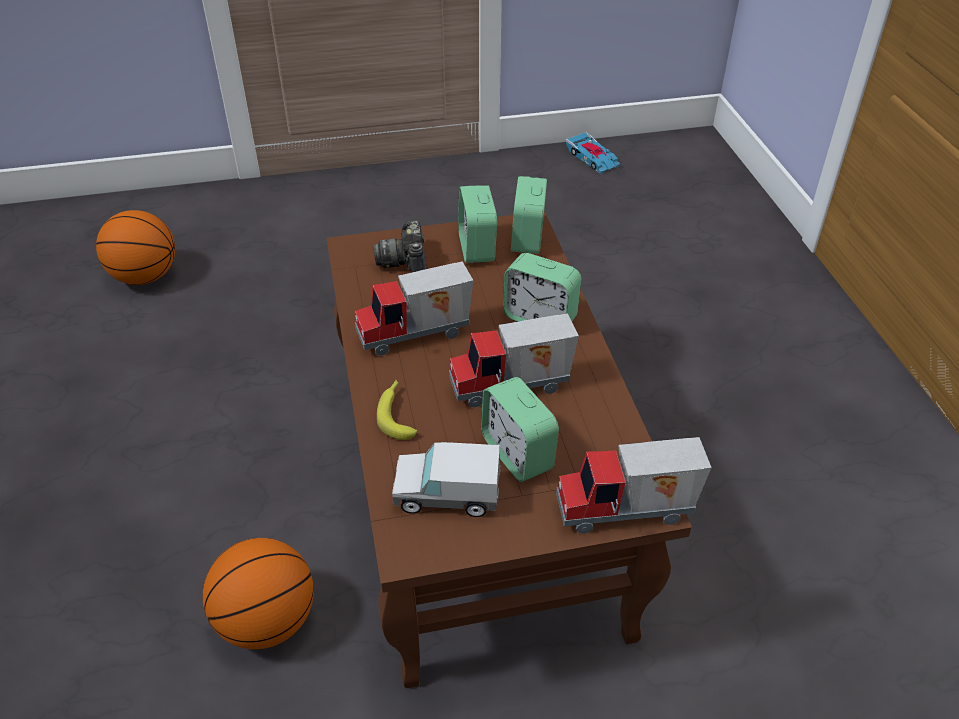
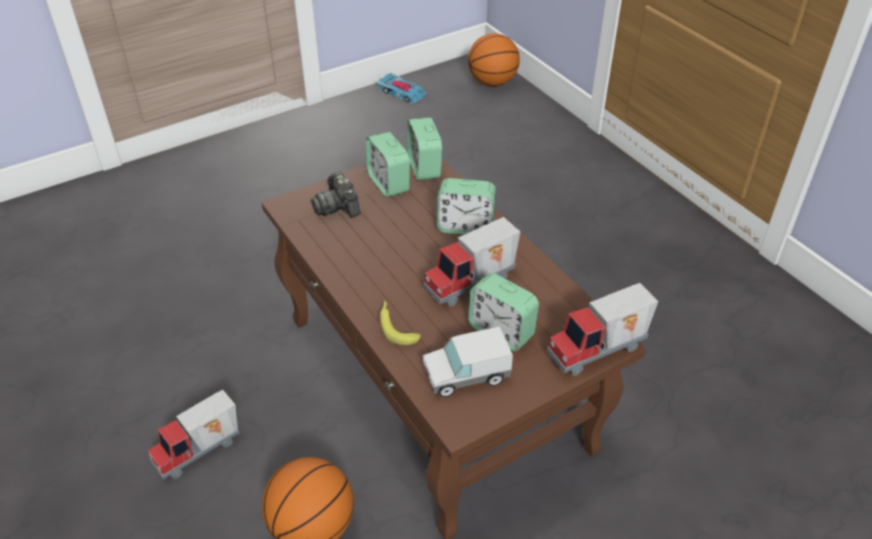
camera: 20 degrees left, 0 degrees up
(145, 277) = (57, 276): basketball -> basketball (492, 82)
(416, 336) = (378, 263): toy truck -> toy truck (200, 452)

